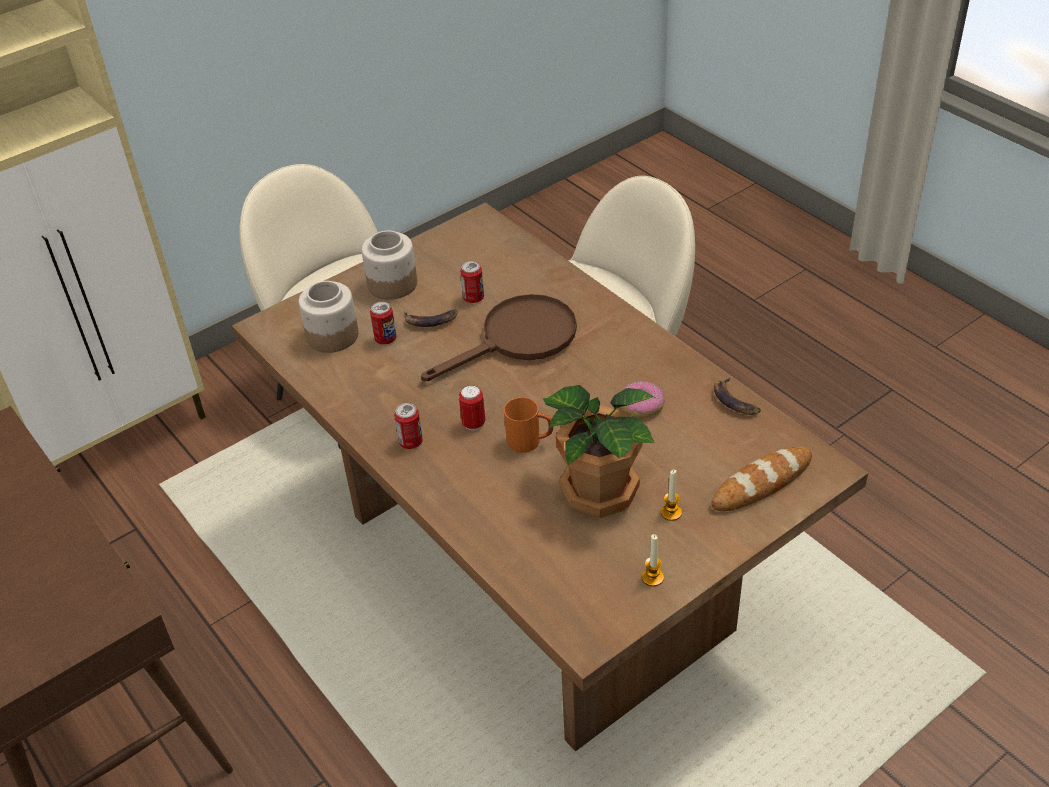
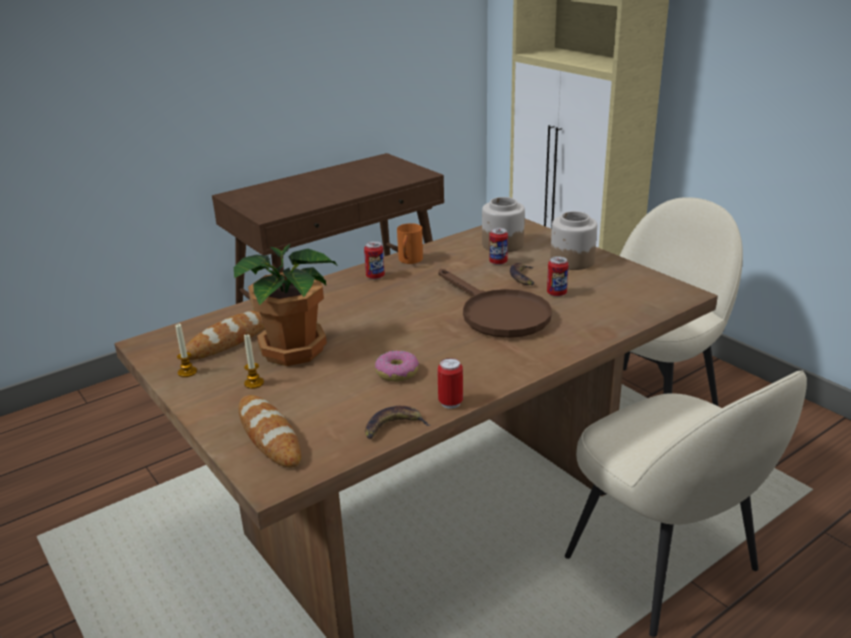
camera: 90 degrees right, 15 degrees down
(473, 424) = (390, 298): can -> can (450, 403)
(530, 442) = (362, 321): orange mug -> orange mug (409, 261)
(576, 555) = (229, 340): none -> bread

